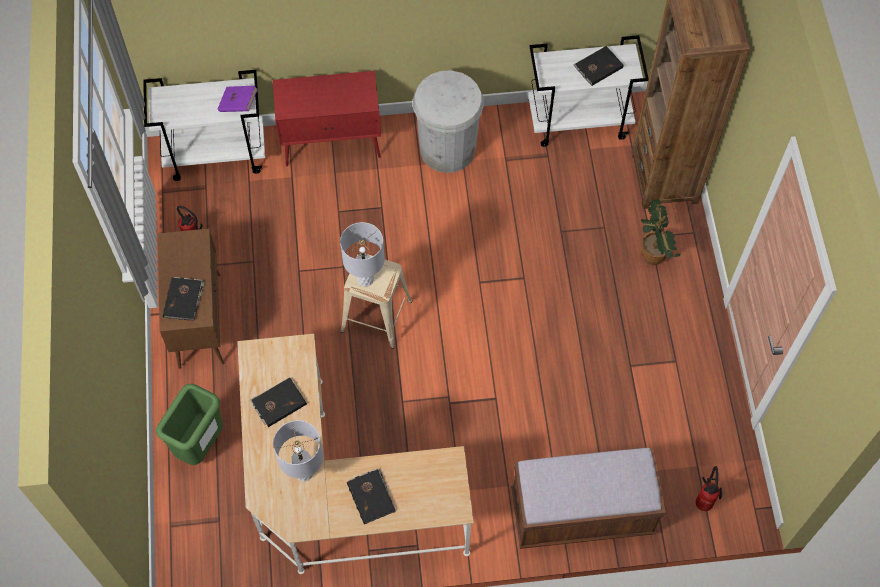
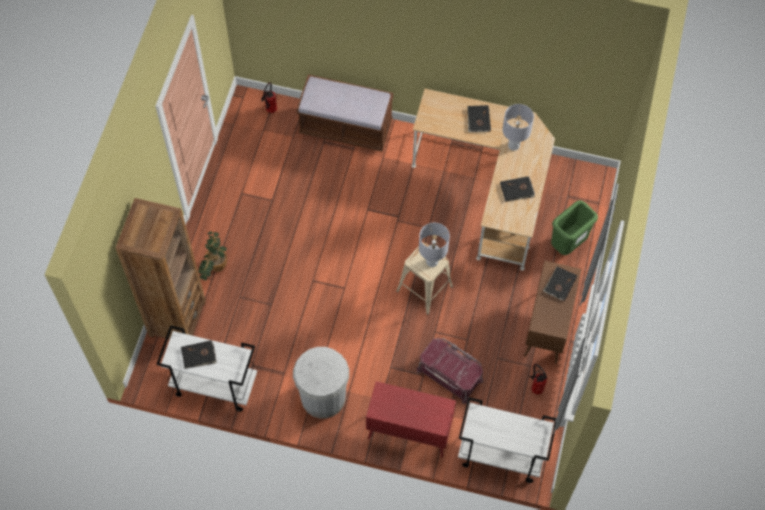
camera: 160 degrees left, 0 degrees up
(238, 104) = (480, 419): purple book -> none
(305, 223) = (450, 374): none -> red storage box

